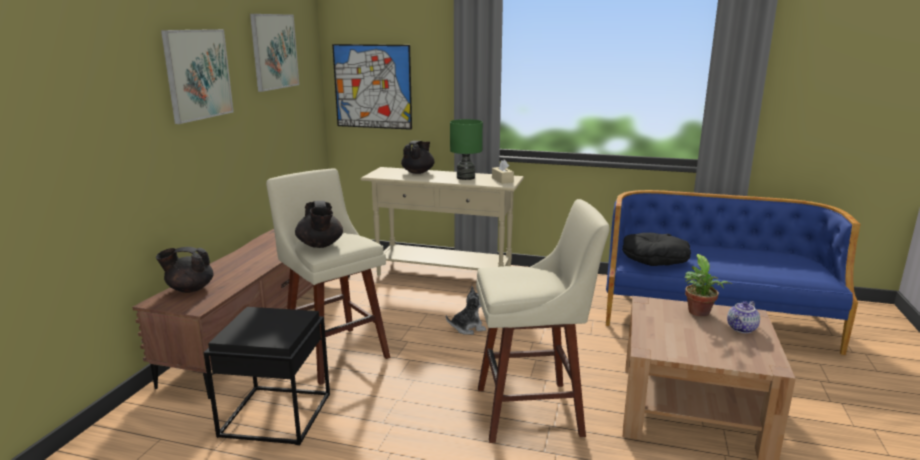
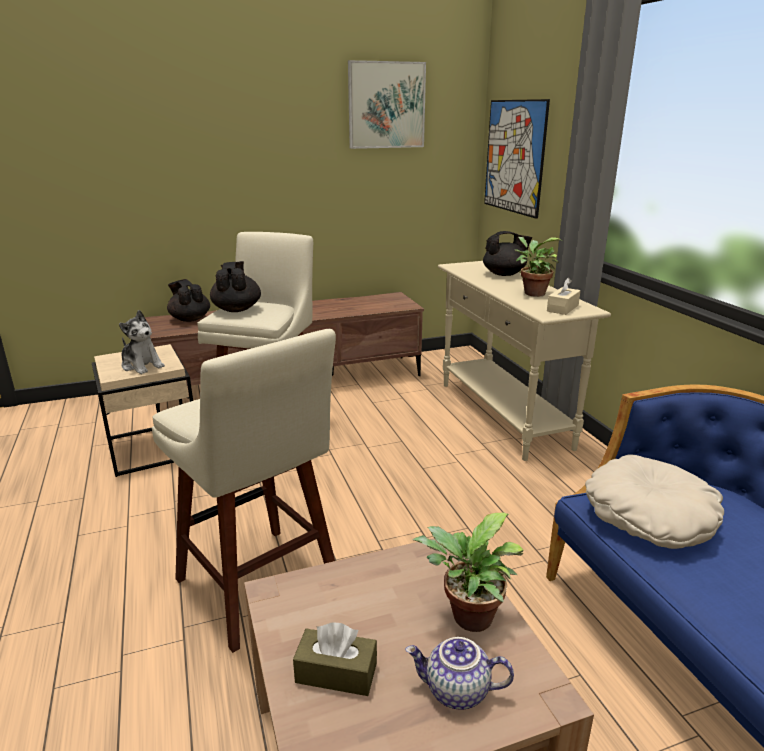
camera: 55 degrees right, 5 degrees up
(198, 74) = (255, 122): picture -> none
(275, 414) = (153, 447): black side table -> beige side table
(320, 245) = (237, 309): black teapot -> black teapot turned 135 degrees clockwise
(465, 177) = (532, 293): green table lamp -> potted plant
(468, 328) = (400, 476): plush toy -> plush toy (142, 365)
(654, 258) = (651, 516): black pillow -> beige pillow
(717, 349) = (336, 673): none -> brown tissue box

